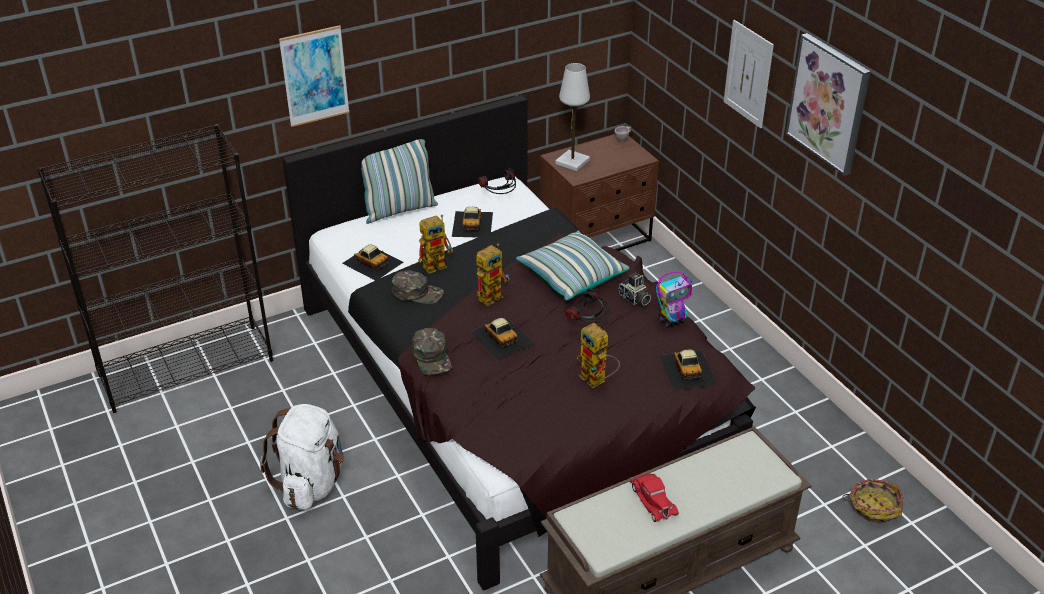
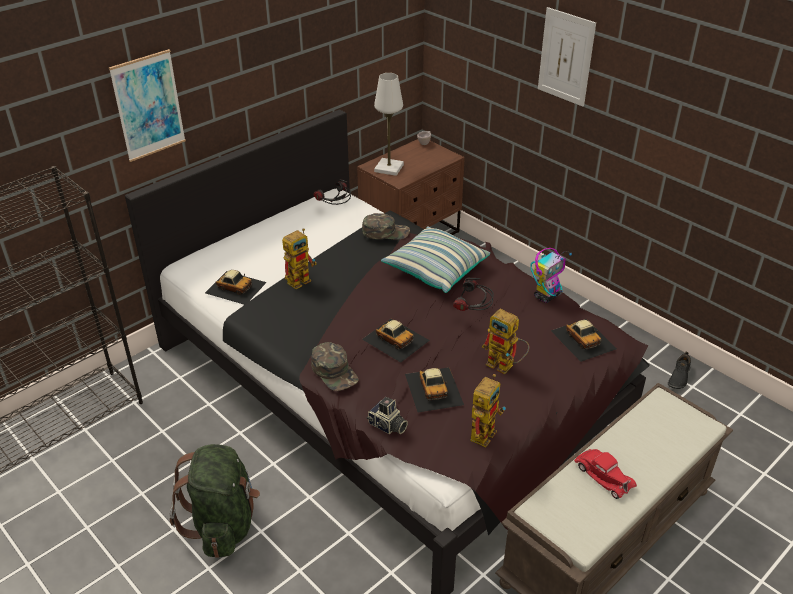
camera: 15 degrees left, 0 degrees up
(311, 483) = (223, 524): white backpack -> green backpack
(399, 210) = (243, 234): pillow -> none
(417, 292) = (292, 309): green cap -> green cap (386, 231)
(472, 224) = (320, 236): toy car -> toy car (434, 389)
(493, 295) = (368, 299): toy robot -> toy robot (483, 430)
(634, 299) = (503, 281): camera -> camera (387, 426)
(821, 434) = (678, 377): none -> black shoe
(828, 103) = (665, 68): picture -> none
(874, 507) = (754, 435): basket -> none

